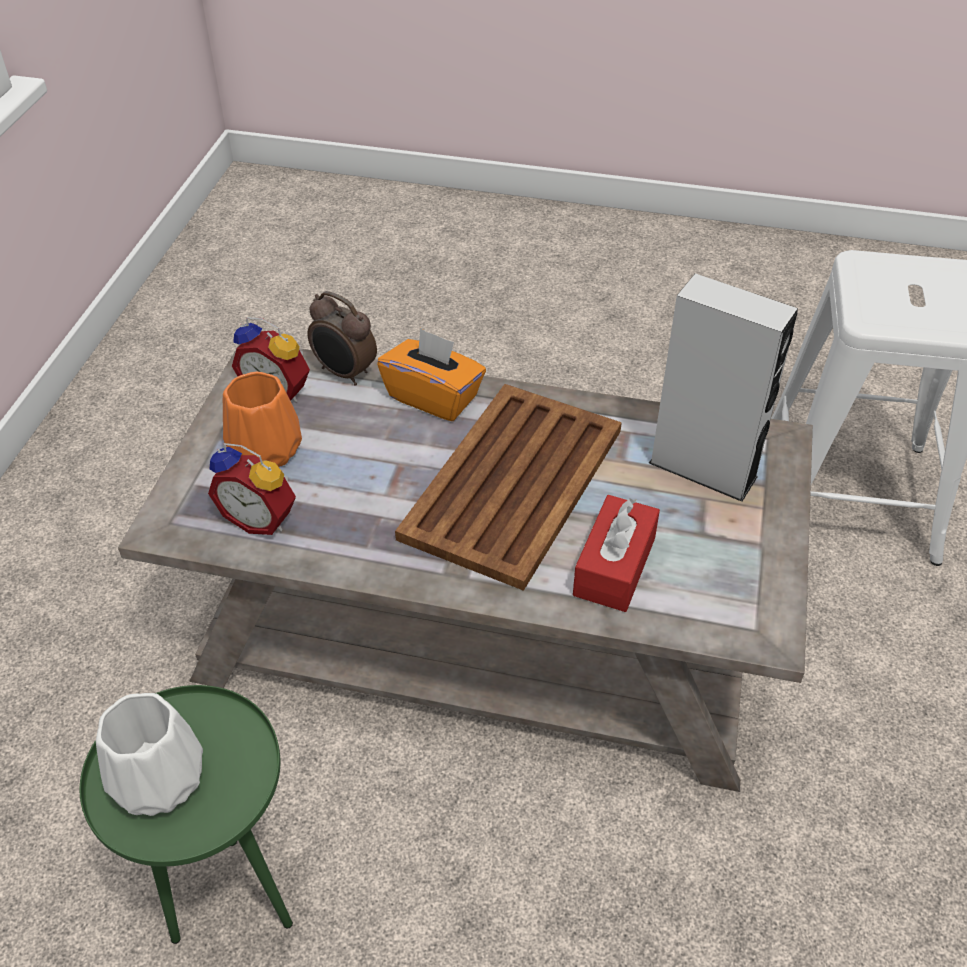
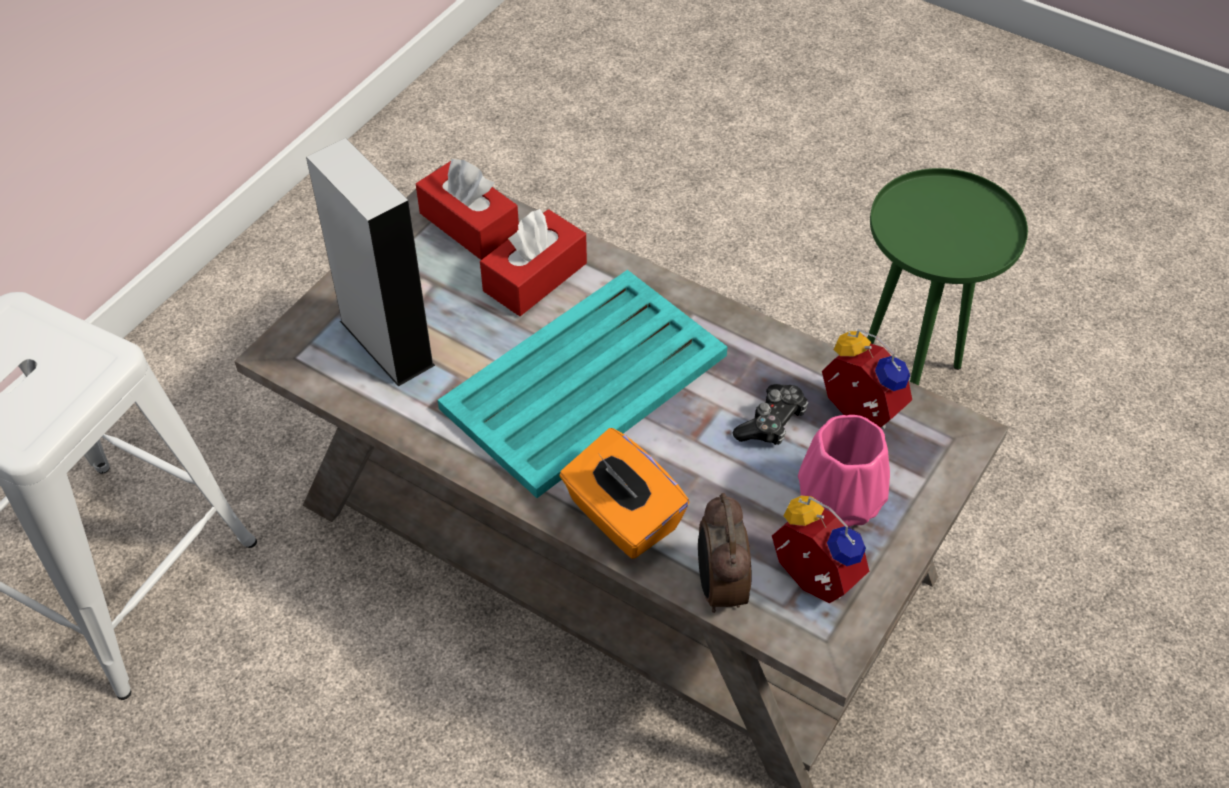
camera: 160 degrees left, 5 degrees up
(156, 782) = (967, 223): white vase -> none
(263, 451) = (842, 498): orange vase -> pink vase
(336, 493) = (772, 422): none -> game controller
(344, 373) = (719, 588): alarm clock -> alarm clock turned 150 degrees counterclockwise
(515, 482) = (582, 383): brown tray -> turquoise tray
(717, 605) = (469, 224): none -> red tissue box

